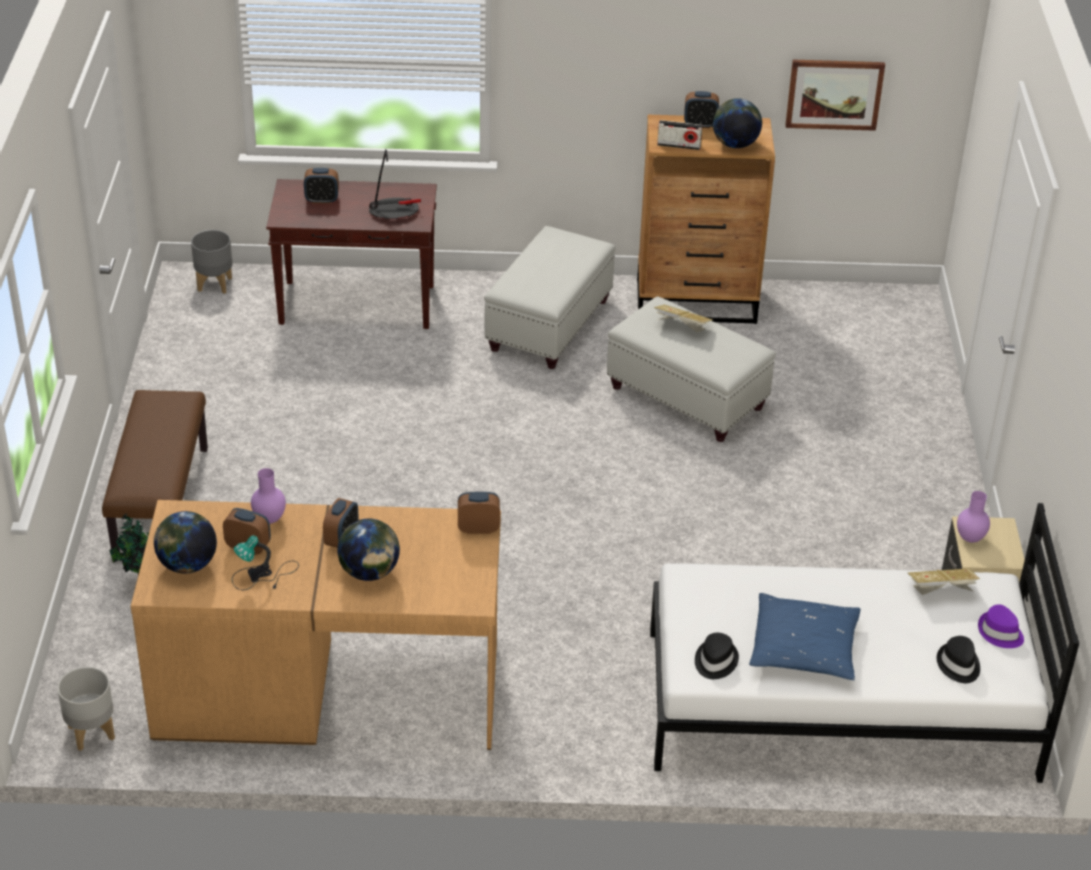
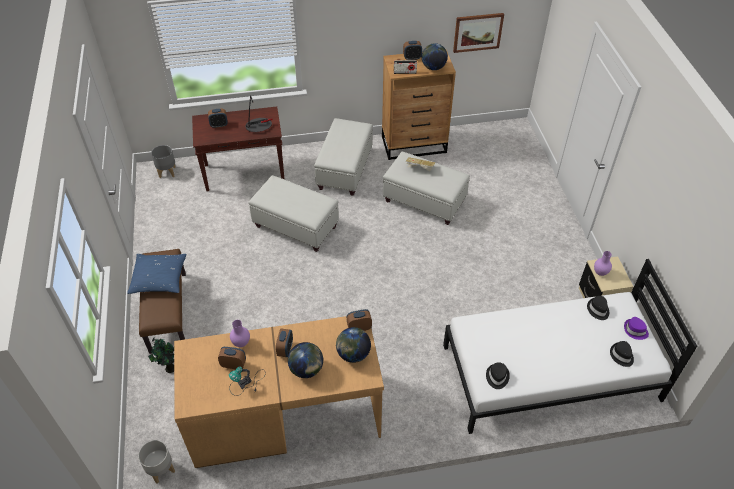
camera: 10 degrees left, 10 degrees up
(187, 565) = (201, 384): globe -> globe (353, 354)
(429, 404) = (295, 226): none -> white ottoman
(804, 649) = (540, 359): blue pillow -> blue pillow (159, 278)
(941, 591) = (598, 310): book -> black hat

